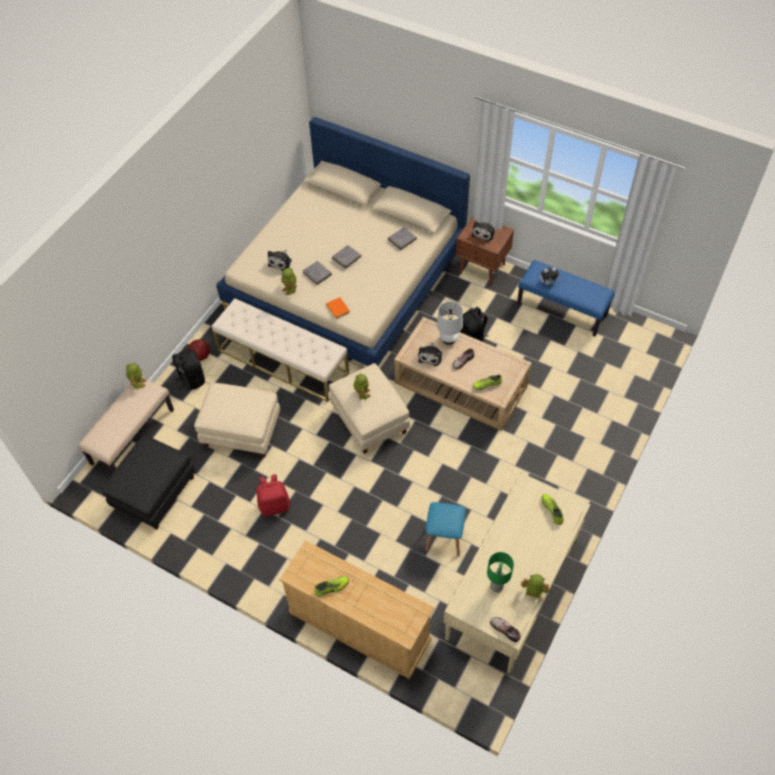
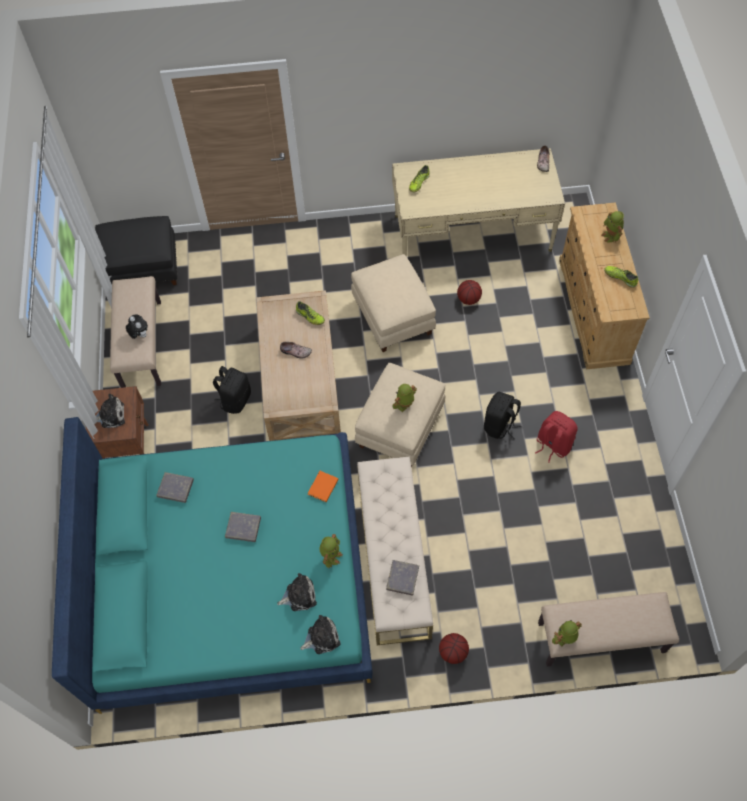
camera: 125 degrees left, 5 degrees up
(155, 494) = (635, 558): black ottoman -> black ottoman (143, 268)
(192, 379) = (488, 635): black backpack -> black backpack (500, 425)
(242, 431) = (505, 533): beige ottoman -> beige ottoman (392, 317)
(317, 274) = (288, 543): grey book -> grey book (402, 578)
(346, 277) = (230, 576): beige bed -> turquoise bed
(430, 356) = (310, 381): plush toy -> plush toy (321, 637)
(444, 538) = (468, 299): blue stool -> basketball
(449, 339) = (277, 378): white table lamp -> none
(496, 586) = (515, 183): green table lamp -> none
(533, 592) = (499, 161): toy robot -> toy robot (611, 236)
(562, 309) = (141, 344): blue bench -> beige bench

